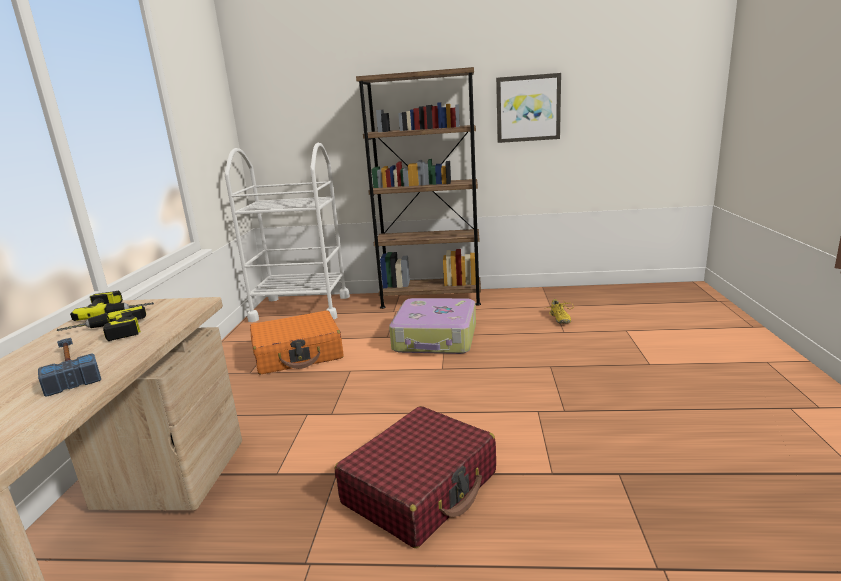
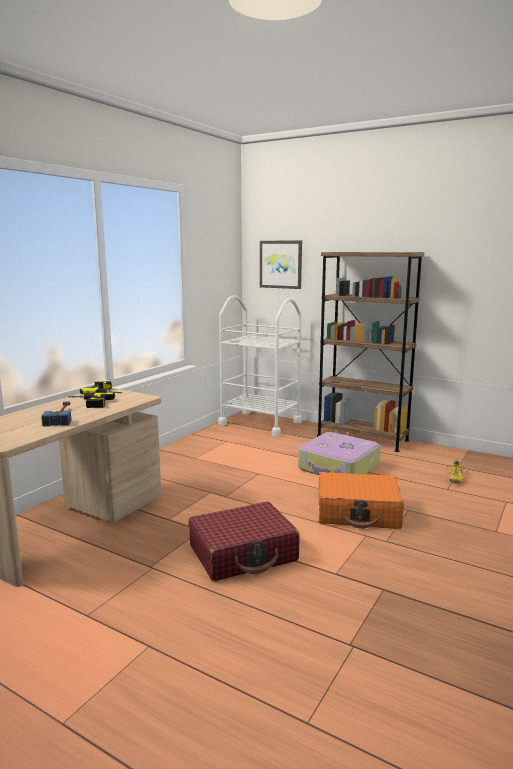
camera: 25 degrees right, 5 degrees down
(298, 354) = (234, 454): orange suitcase -> orange suitcase (358, 512)
(528, 108) = (470, 288): picture -> picture (281, 264)

